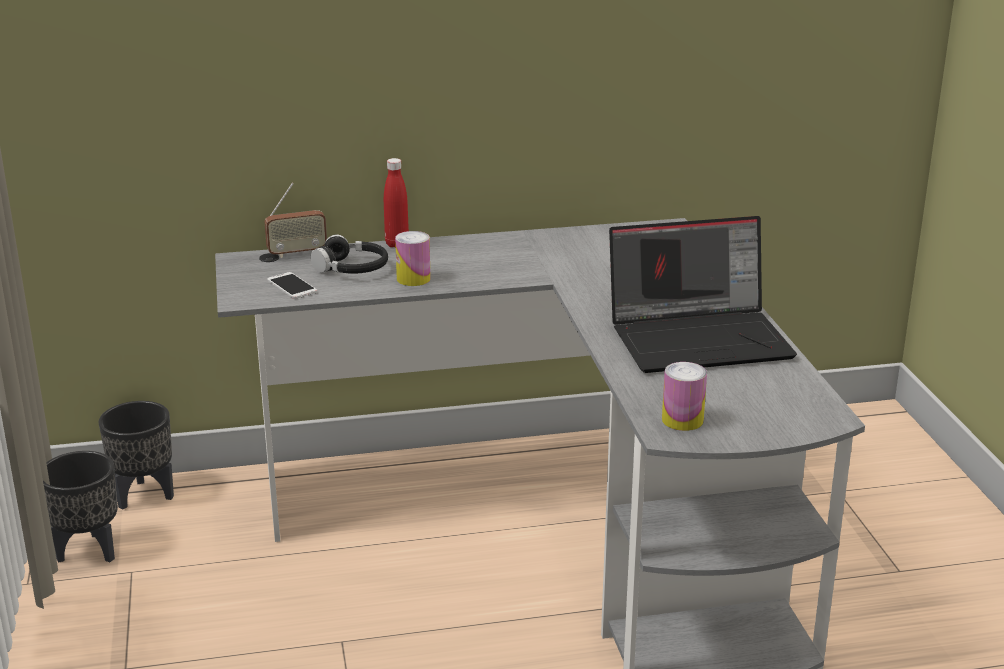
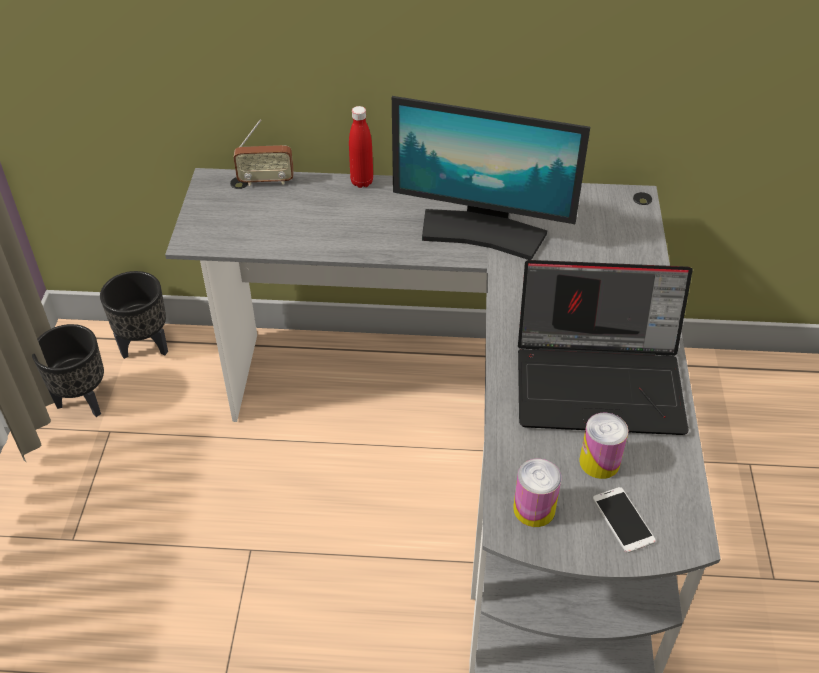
camera: 15 degrees right, 20 degrees up
(292, 286) = (244, 229): phone -> phone (623, 520)
(352, 268) = (307, 211): black headphones -> none
(413, 279) = (357, 237): can -> can (599, 462)
(536, 262) = (482, 232): none -> monitor

